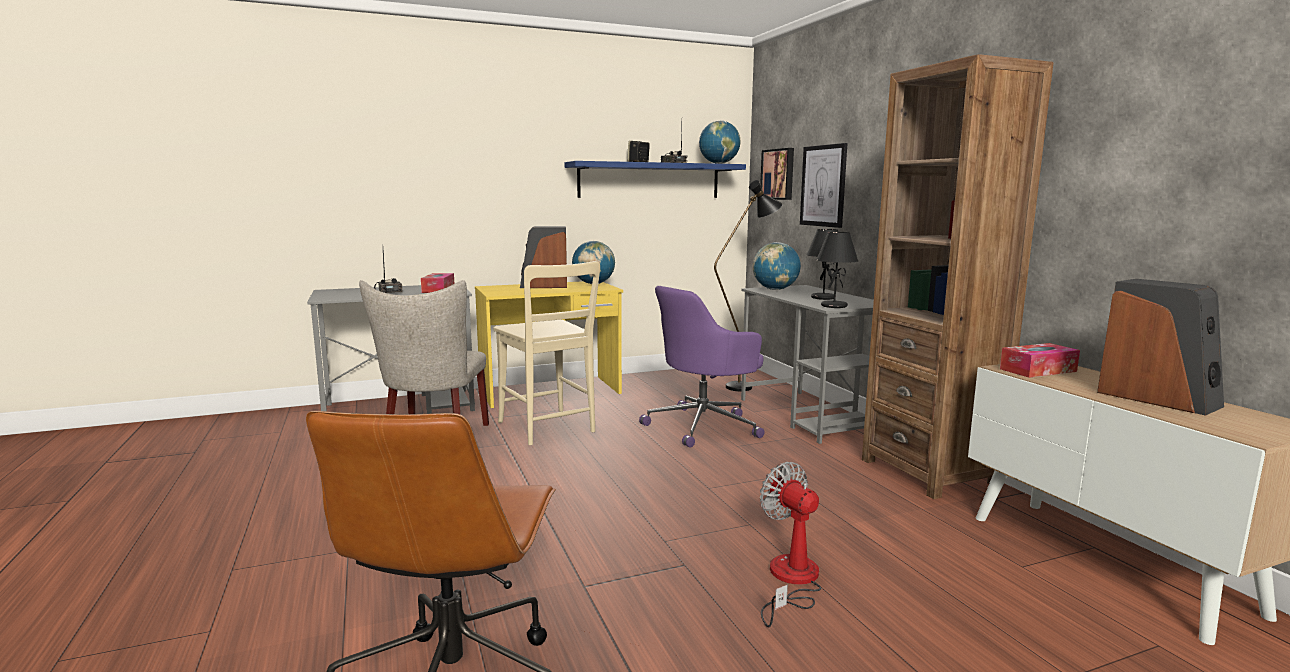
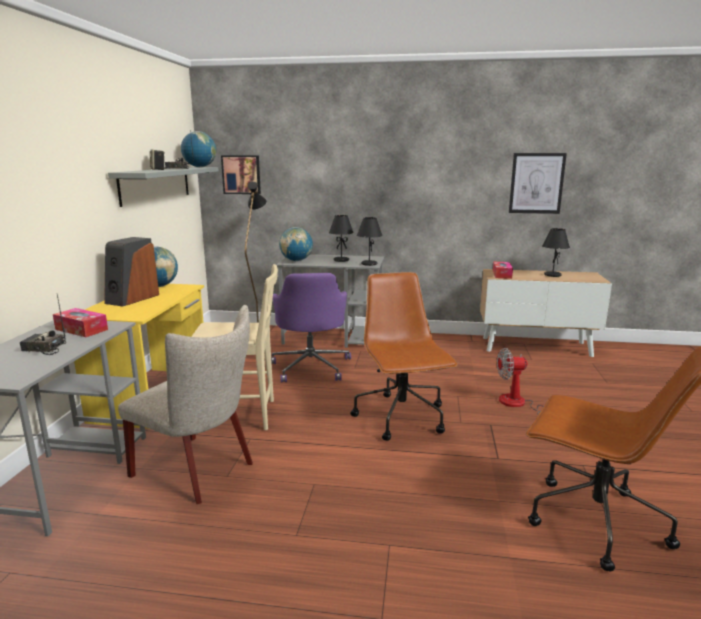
camera: 60 degrees left, 5 degrees up
(631, 501) = (402, 418): none -> brown office chair
(649, 180) = (156, 184): blue shelf -> grey shelf
(823, 186) = (297, 184): picture -> picture (536, 183)
(929, 472) = (435, 341): brown bookcase -> none
(1158, 398) = (552, 275): speaker -> black table lamp

